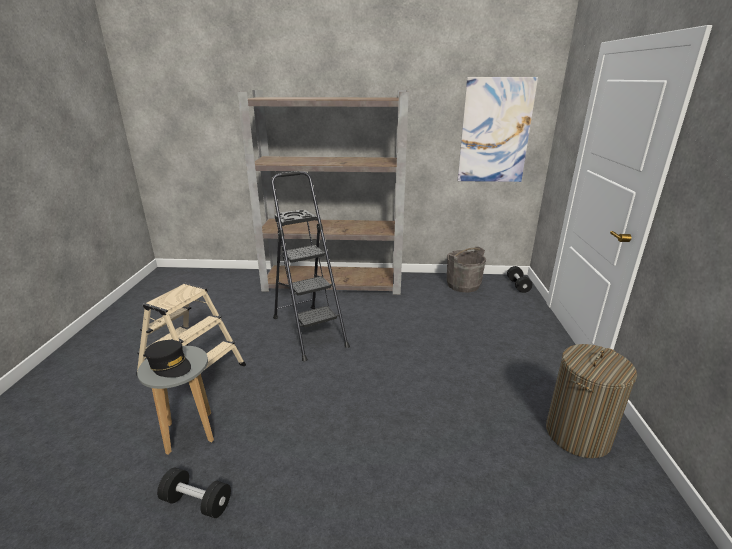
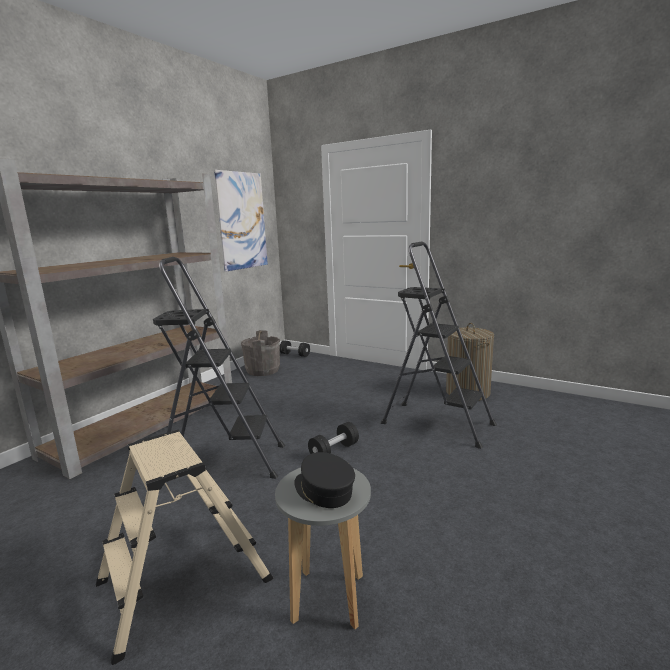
camera: 60 degrees left, 10 degrees down
(170, 365) = (323, 490): black cap -> black cap turned 105 degrees counterclockwise
(197, 502) = (454, 603): black dumbbell -> black dumbbell (334, 451)
(465, 425) = (436, 423): none -> step ladder

